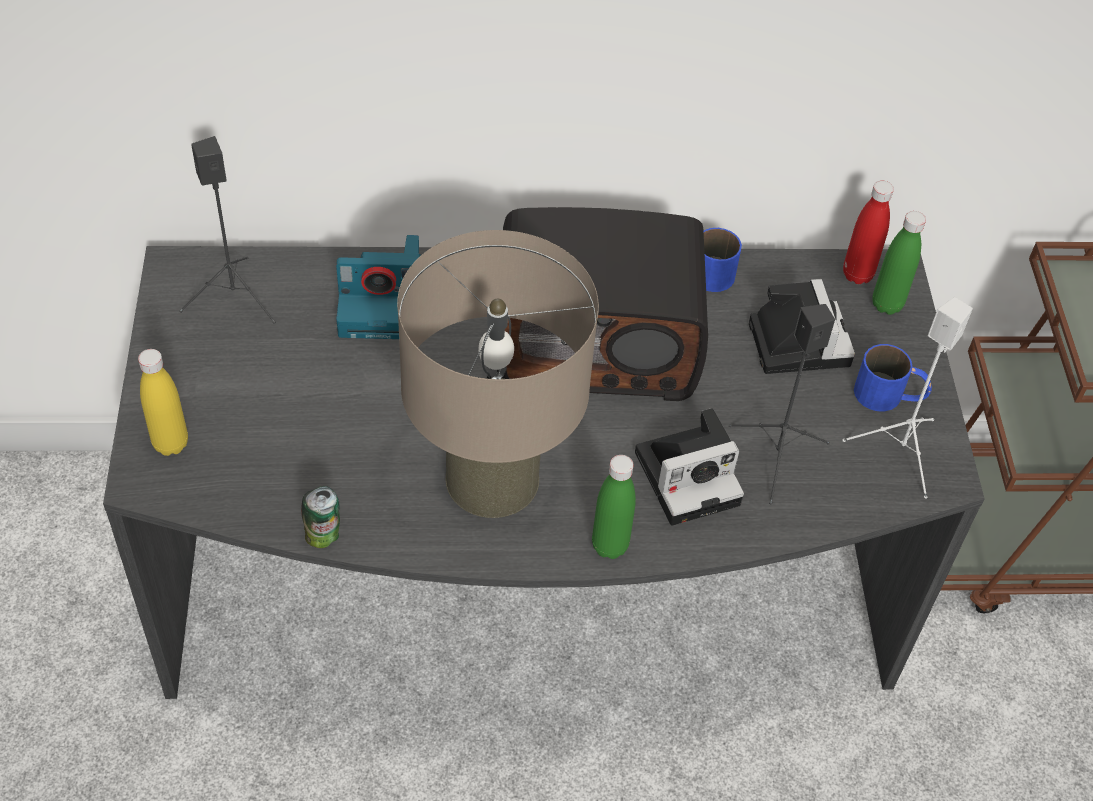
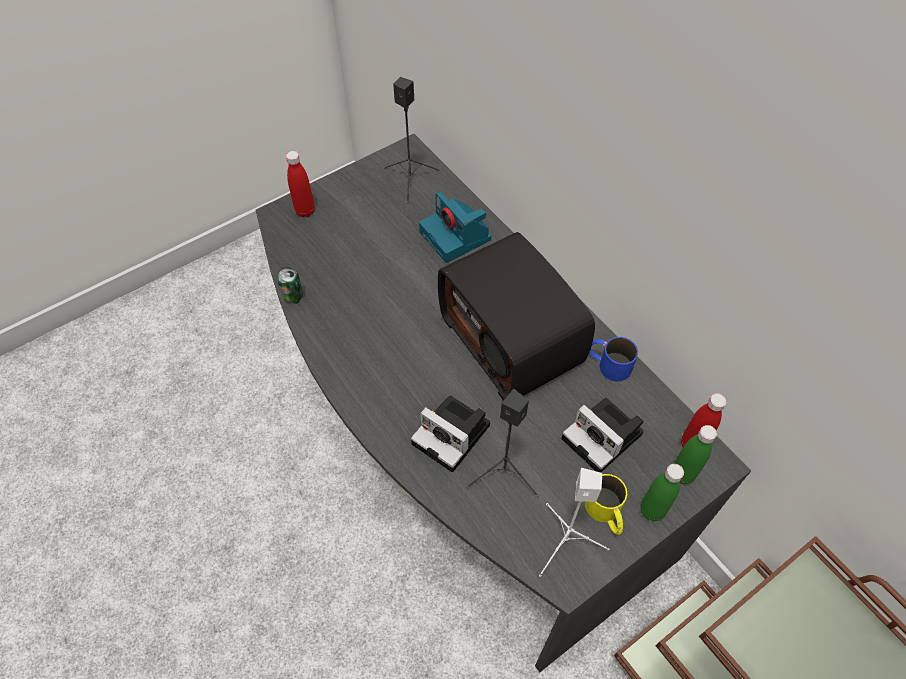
camera: 60 degrees right, 5 degrees up
(170, 443) = (305, 211): yellow bottle -> red bottle
(492, 479) = (380, 344): beige table lamp -> none
(609, 546) = (375, 422): green bottle -> green bottle (652, 510)
(796, 340) = (604, 438): camera -> camera turned 90 degrees clockwise
(889, 395) = (606, 513): blue mug -> yellow mug

